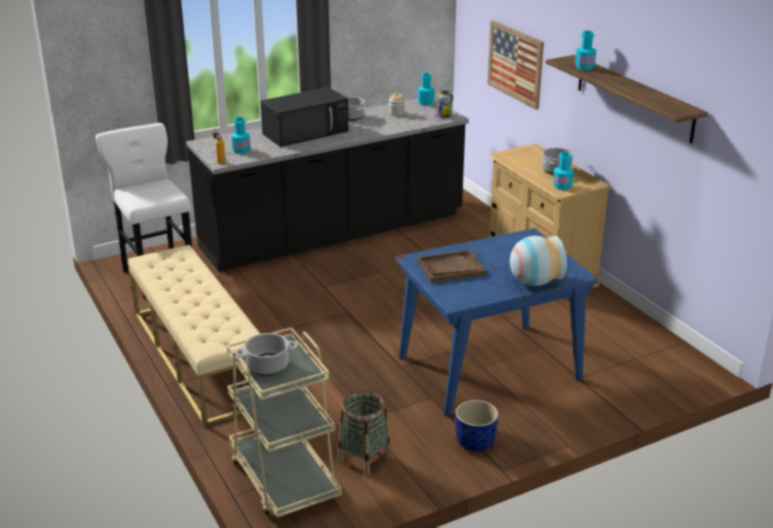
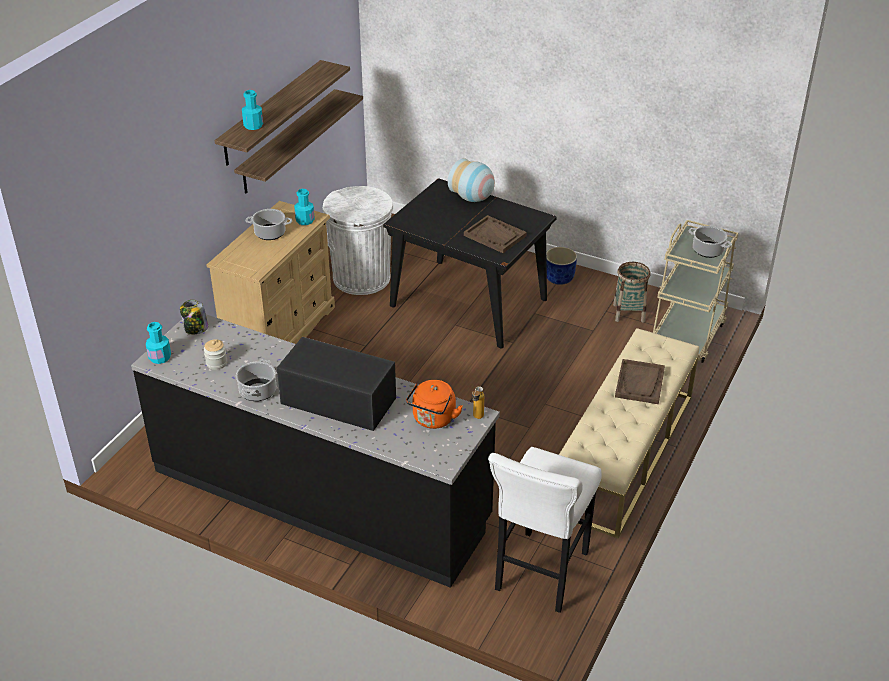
camera: 125 degrees left, 10 degrees up
(201, 306) = (640, 383): none -> brown tray
(241, 150) = (433, 420): turquoise bottle -> orange kettle
(488, 368) = (469, 303): blue dining table -> black dining table
(515, 63) = (153, 227): picture -> none
(589, 327) = (362, 278): none -> white trash can
(645, 149) = (288, 141): none -> shelf

